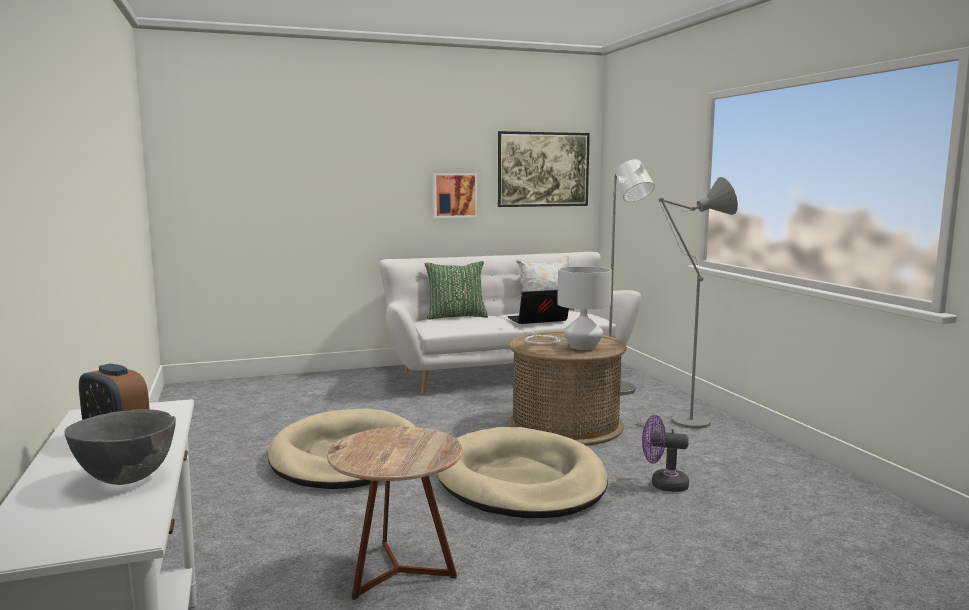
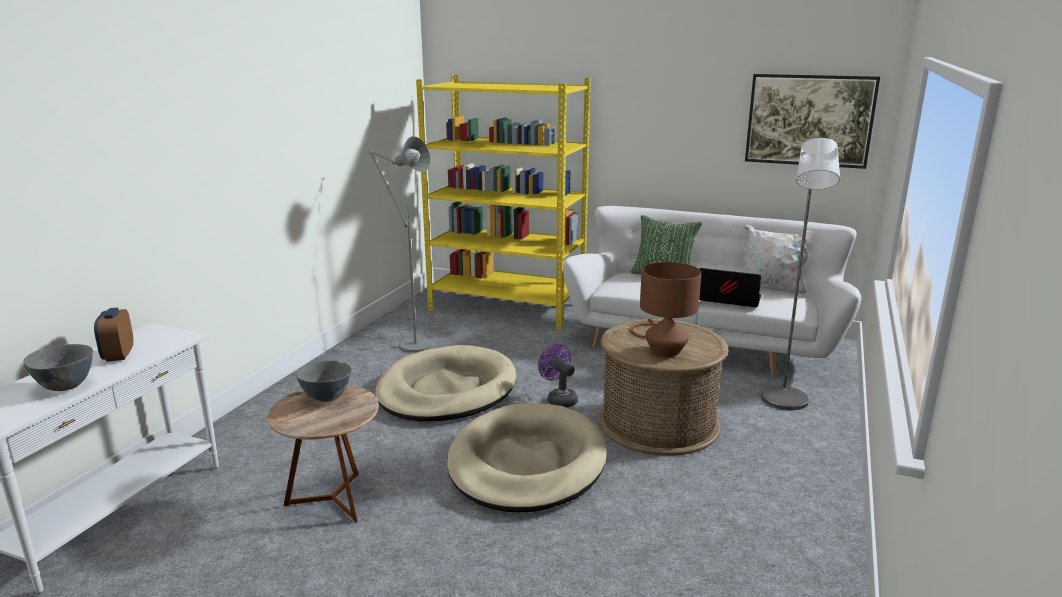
camera: 40 degrees right, 10 degrees up
(287, 385) = (507, 307): none -> yellow bookcase
(379, 442) = (326, 398): none -> grey bowl
(454, 195) = (695, 144): picture -> none
(566, 344) = (659, 343): white table lamp -> brown table lamp
(663, 484) = (635, 521): purple fan -> purple fan (559, 399)
(684, 423) = (785, 465): grey floor lamp -> grey floor lamp (409, 344)

